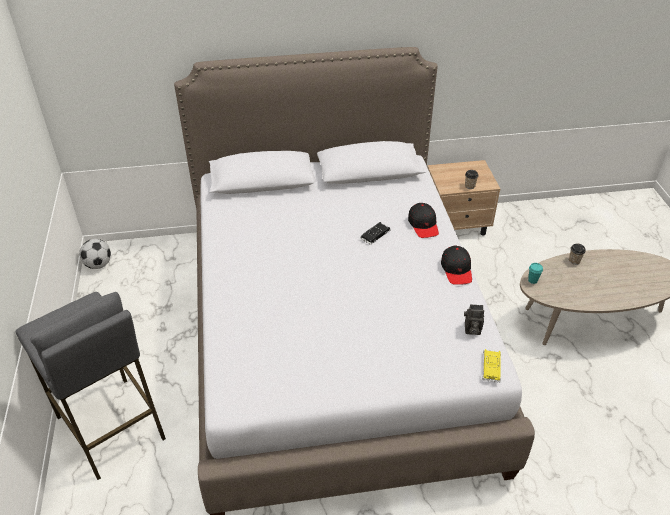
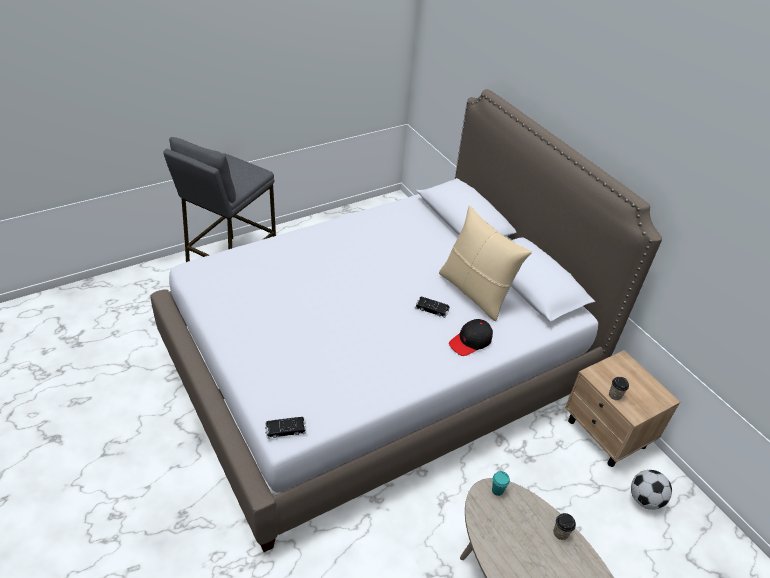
camera: 65 degrees right, 0 degrees up
(98, 264) = (382, 204): football -> football (645, 499)
(365, 204) = (475, 292): none -> beige pillow
(457, 269) = (415, 380): black cap -> none
(471, 330) = (331, 406): camera -> none
(491, 367) = (285, 429): yellow toy car -> black toy car

